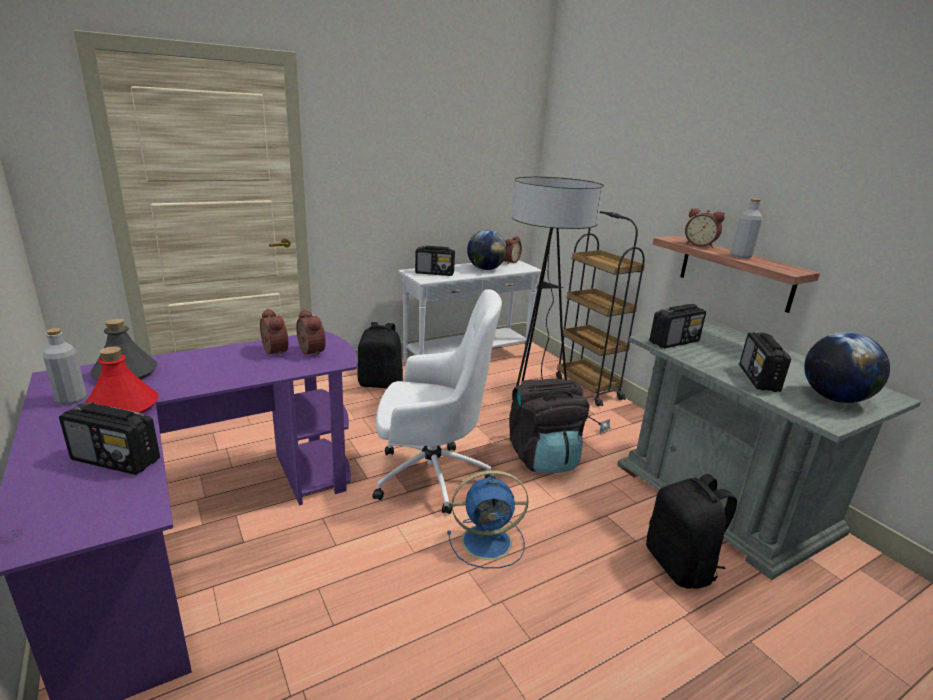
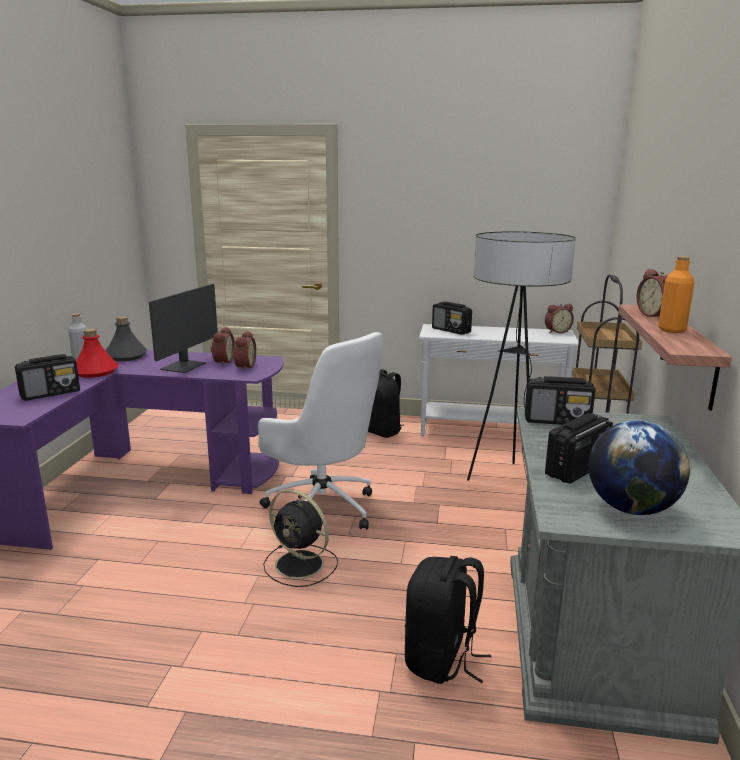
camera: 40 degrees right, 5 degrees down
(116, 460) = (51, 393): radio -> radio turned 90 degrees counterclockwise
(237, 368) = (184, 366): none -> monitor
(485, 269) = (512, 334): globe -> none
(489, 541) = (301, 565): blue fan -> black fan
(543, 457) = (442, 528): black backpack -> none
(741, 256) = (671, 330): grey bottle -> orange bottle

